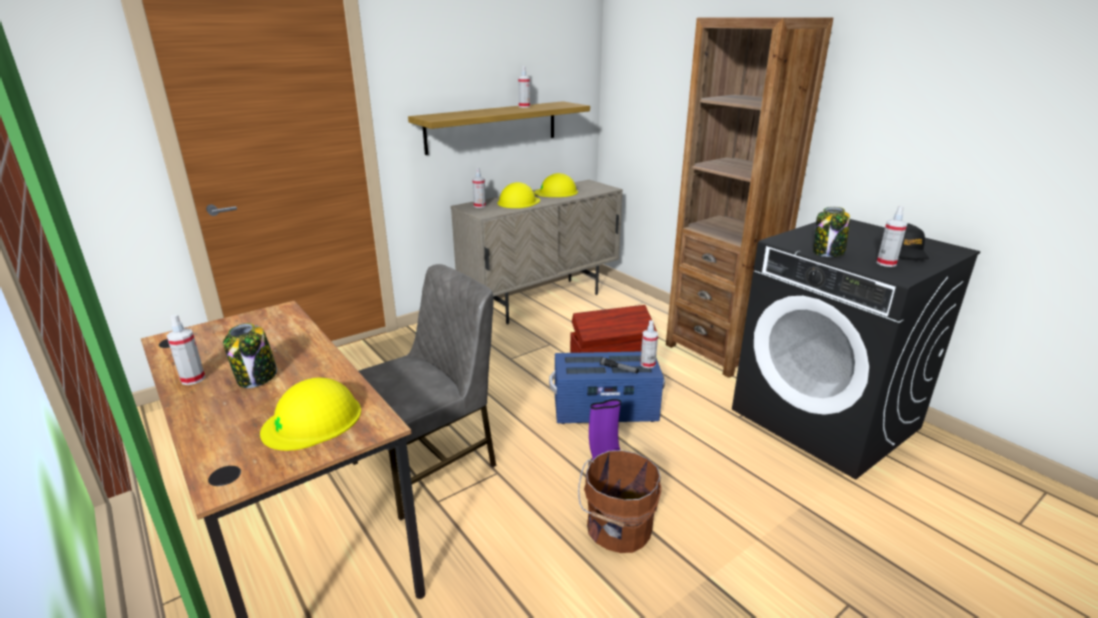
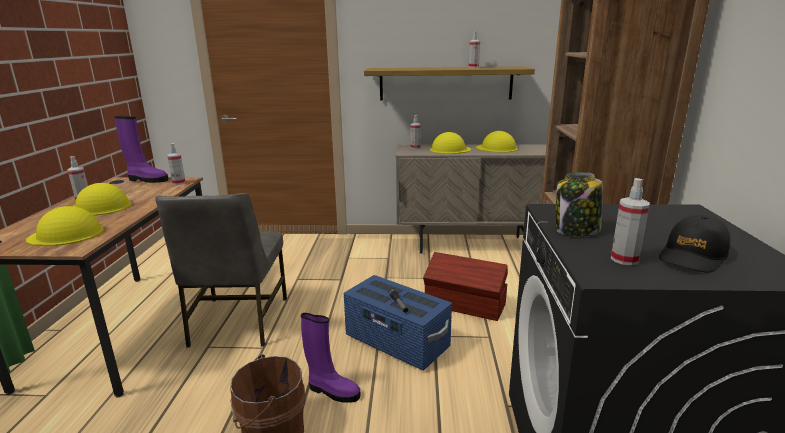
camera: 40 degrees right, 5 degrees down
(218, 326) = (147, 180): none -> purple boot
(256, 377) = (100, 207): jar -> yellow hard hat
(428, 464) = (237, 322): grey chair -> grey chair turned 90 degrees clockwise
(647, 364) = (428, 310): spray bottle -> spray bottle (178, 183)

